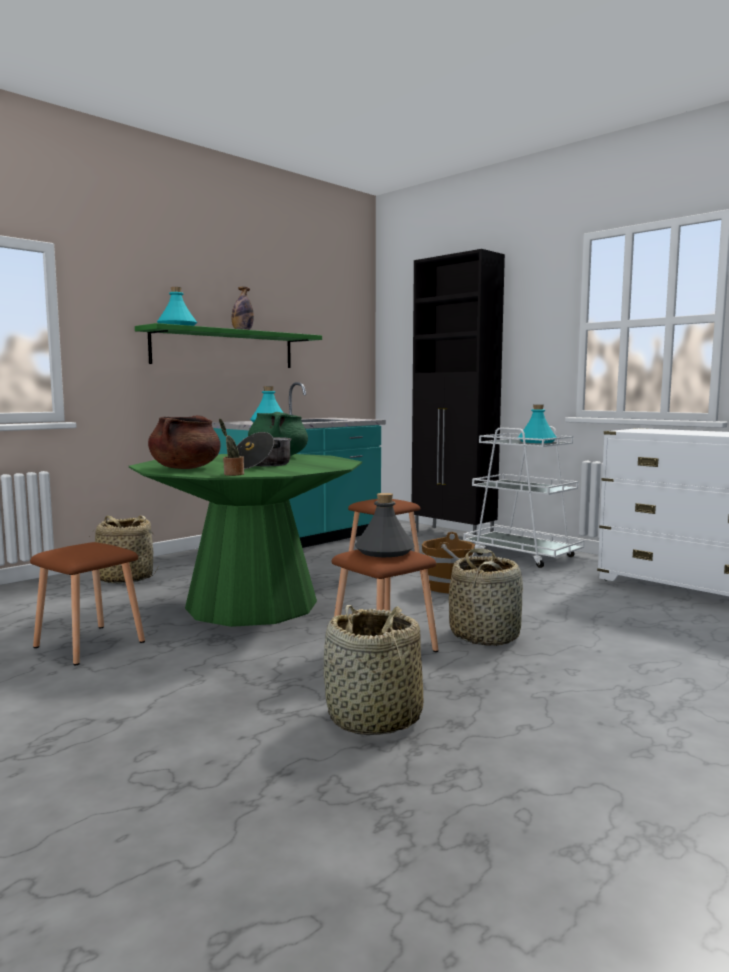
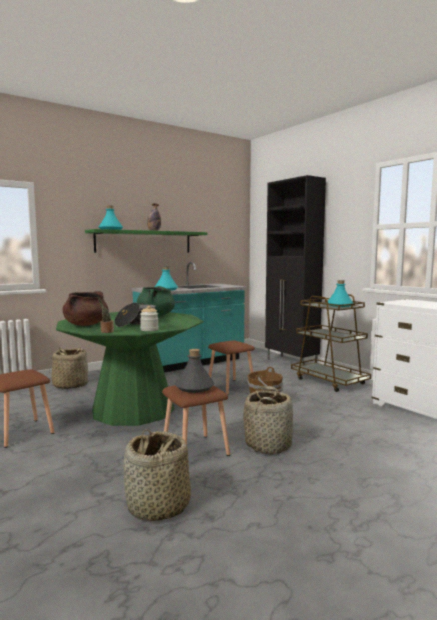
camera: 10 degrees right, 0 degrees up
(296, 471) = (149, 329): none -> jar
(522, 555) = (329, 381): white cart -> brown cart

